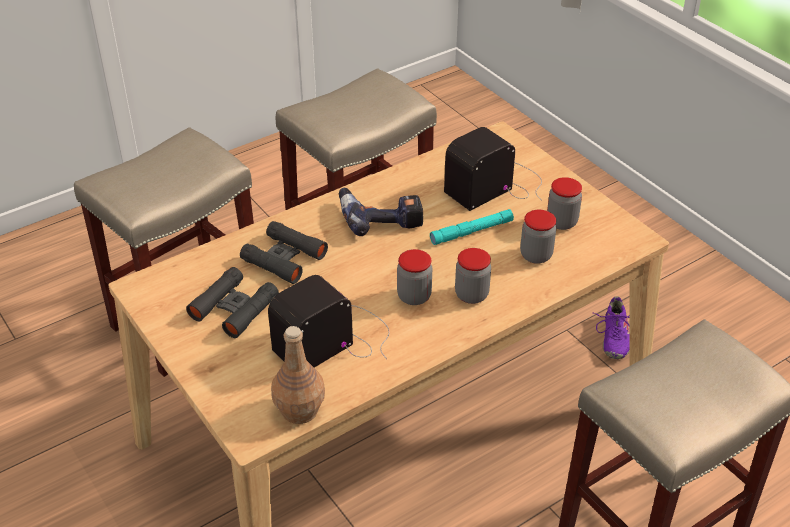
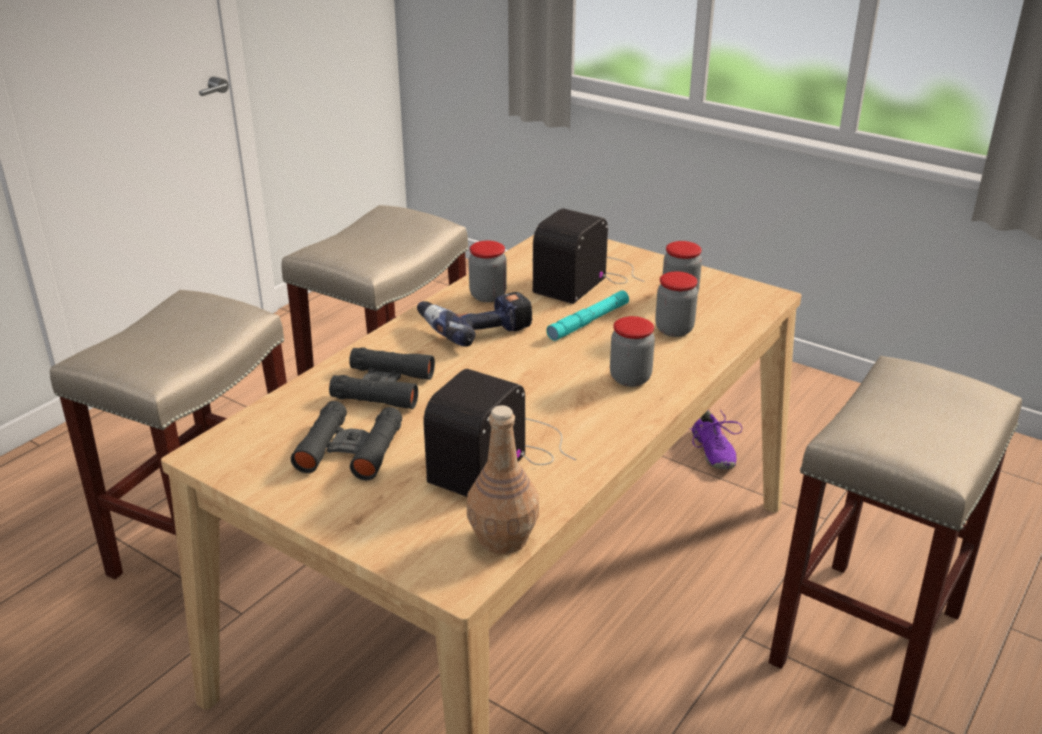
camera: 20 degrees left, 10 degrees down
(414, 296) = (565, 393): jar -> jar (488, 296)

